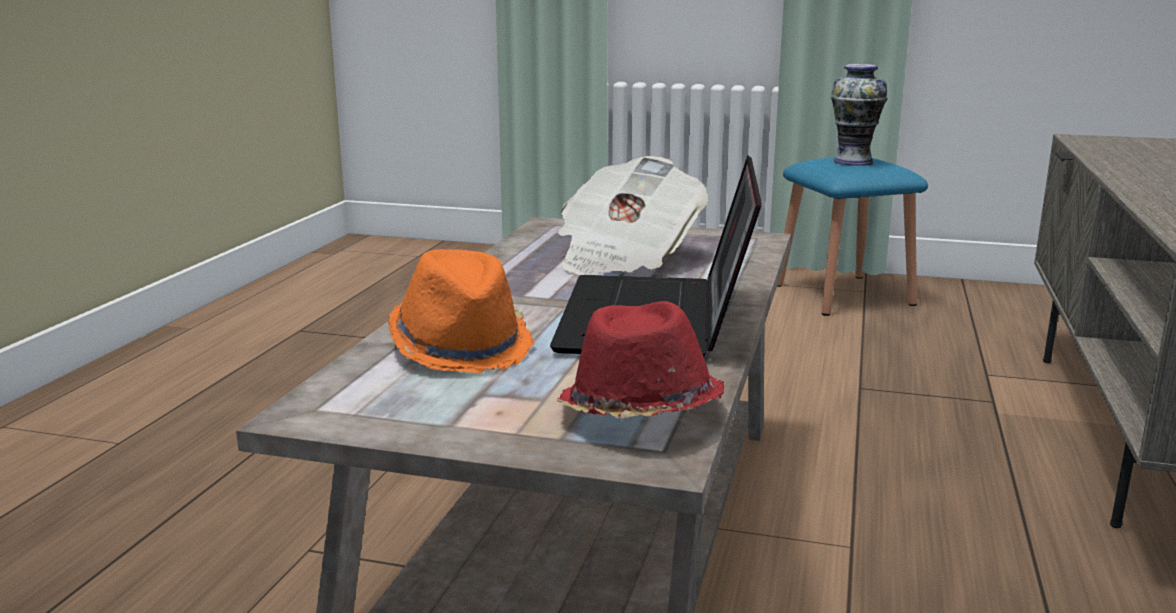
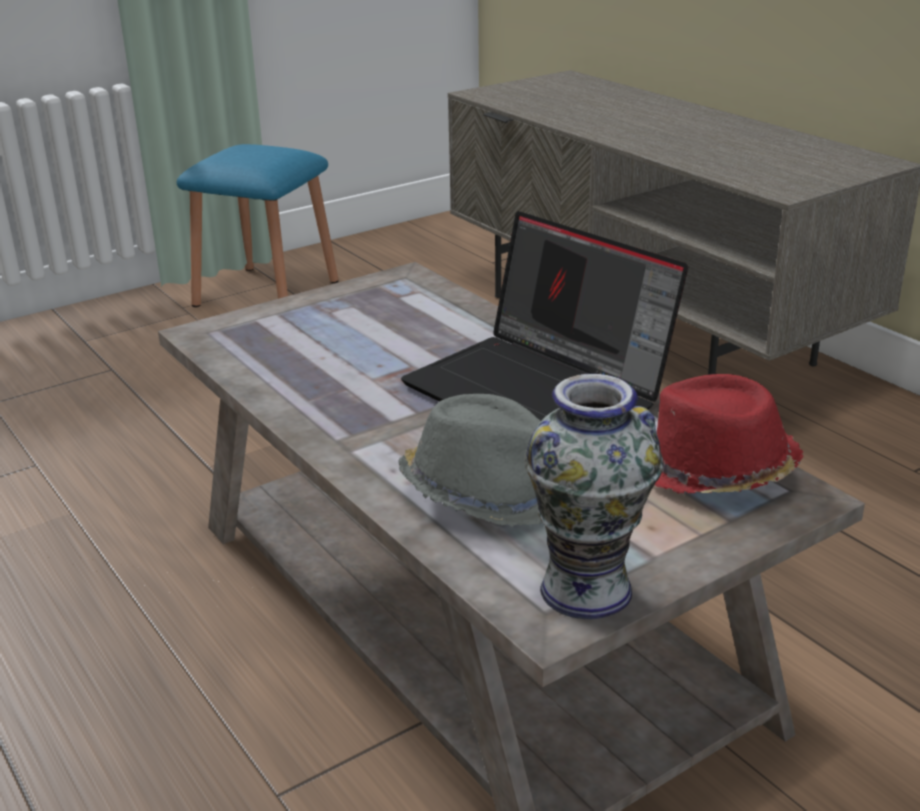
camera: 50 degrees left, 10 degrees up
(462, 346) = (483, 493): orange hat -> grey hat
(625, 257) = (363, 342): newspaper -> none
(853, 162) = (254, 155): vase -> vase (586, 589)

